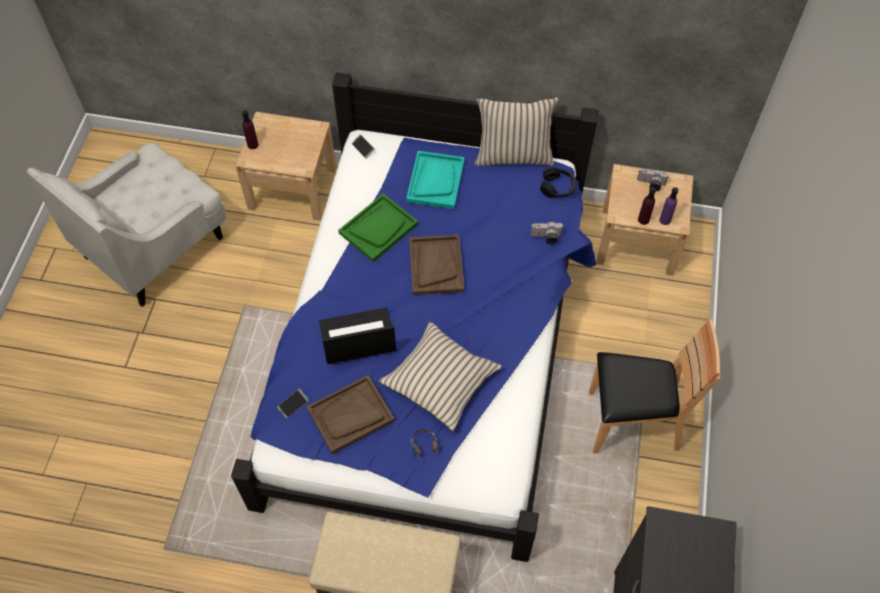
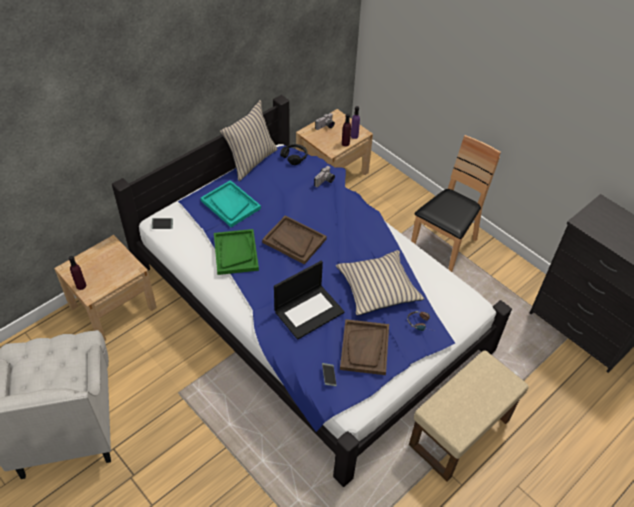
camera: 55 degrees left, 10 degrees down
(357, 338) = (309, 311): laptop -> laptop turned 150 degrees counterclockwise

